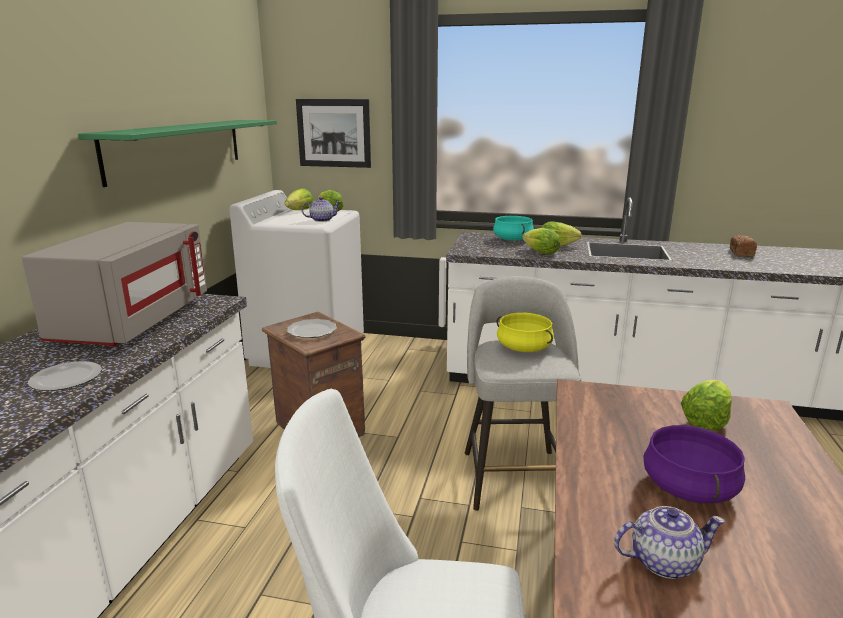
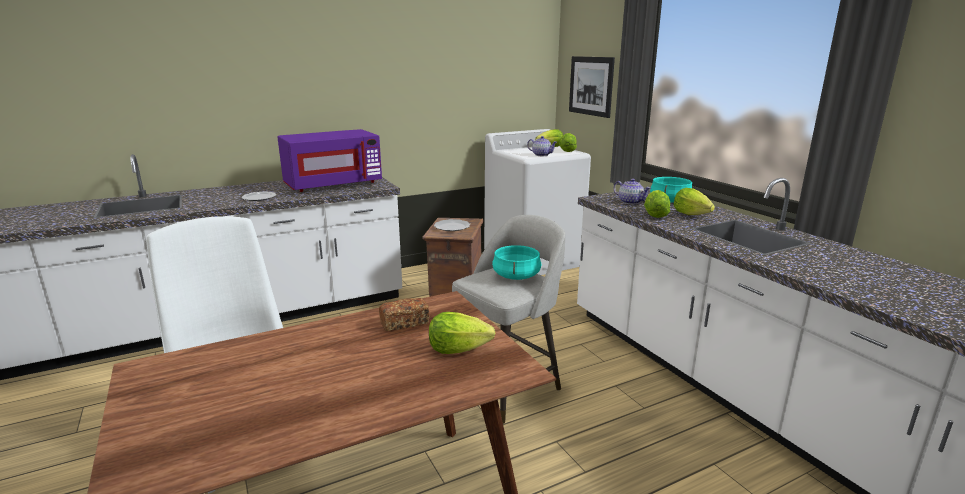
camera: 50 degrees right, 0 degrees up
(133, 321) = (333, 185): grey microwave -> purple microwave
(178, 148) = (442, 89): green shelf -> none
(523, 348) = (516, 276): yellow cooking pot -> turquoise cooking pot
(662, 561) = (253, 365): teapot -> teapot (630, 202)
(689, 488) = (347, 360): purple cooking pot -> none
(741, 253) = (894, 276): bread -> bread (404, 323)

